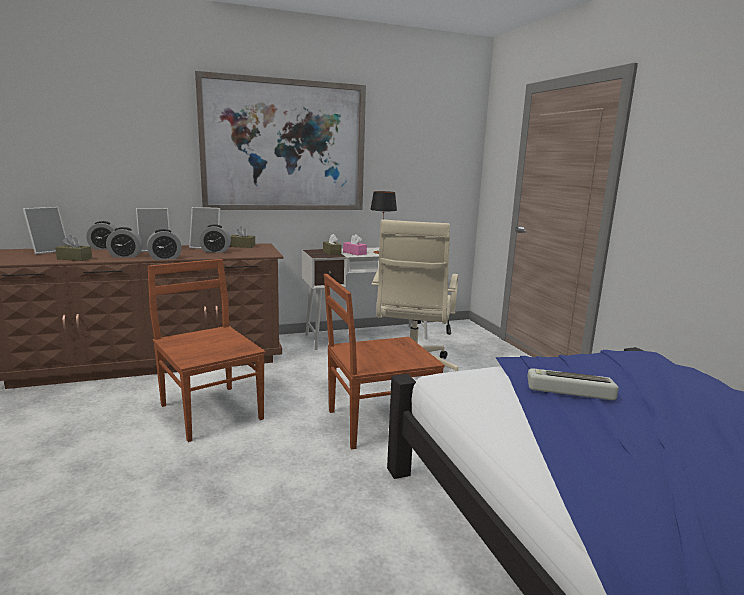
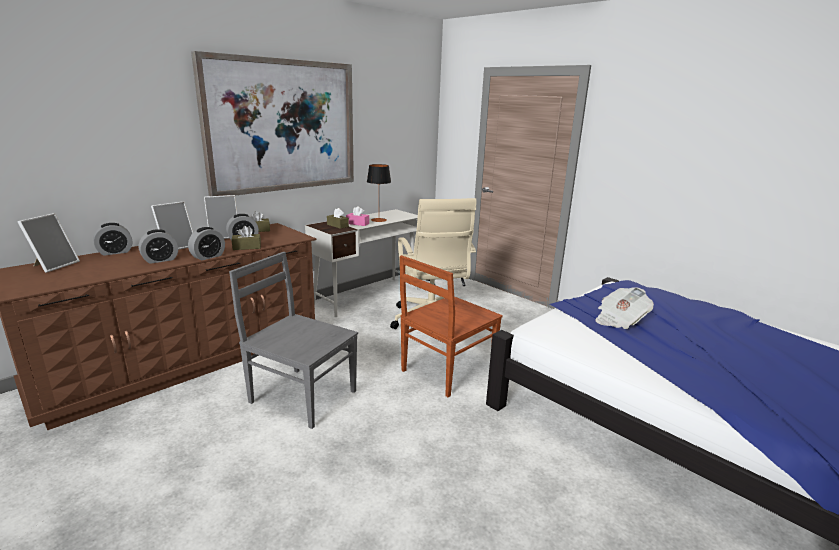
camera: 25 degrees left, 5 degrees up
(74, 258) = (107, 271): brown tissue box -> brown tissue box (247, 247)
(210, 410) = (301, 395): brown chair -> grey chair
(569, 390) = (619, 320): keyboard -> newspaper

